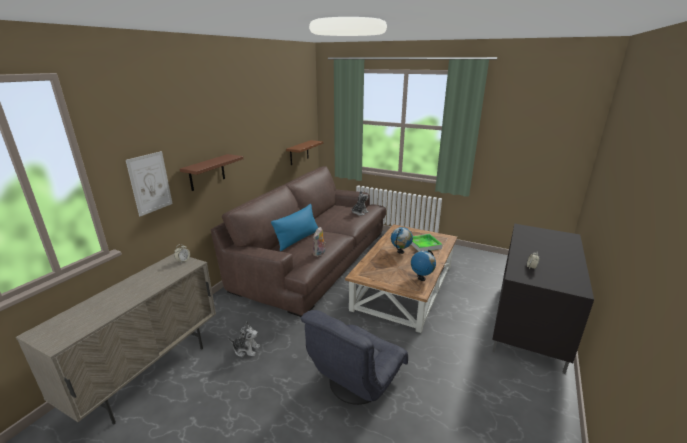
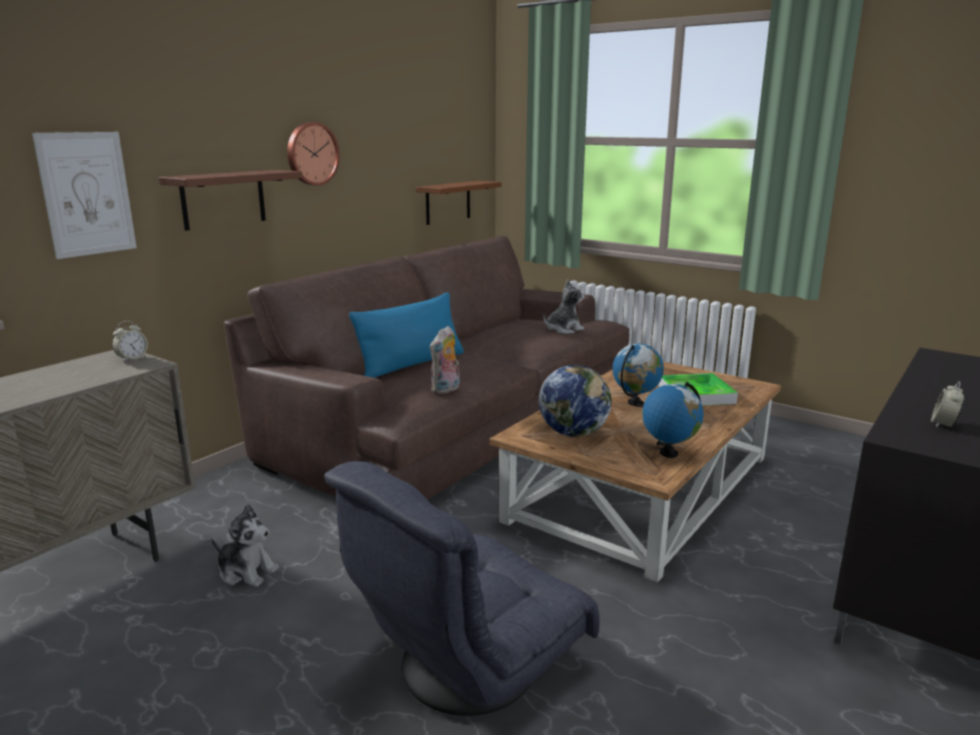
camera: 10 degrees right, 5 degrees down
(242, 143) = (311, 154): none -> wall clock
(379, 271) = (573, 433): none -> globe

